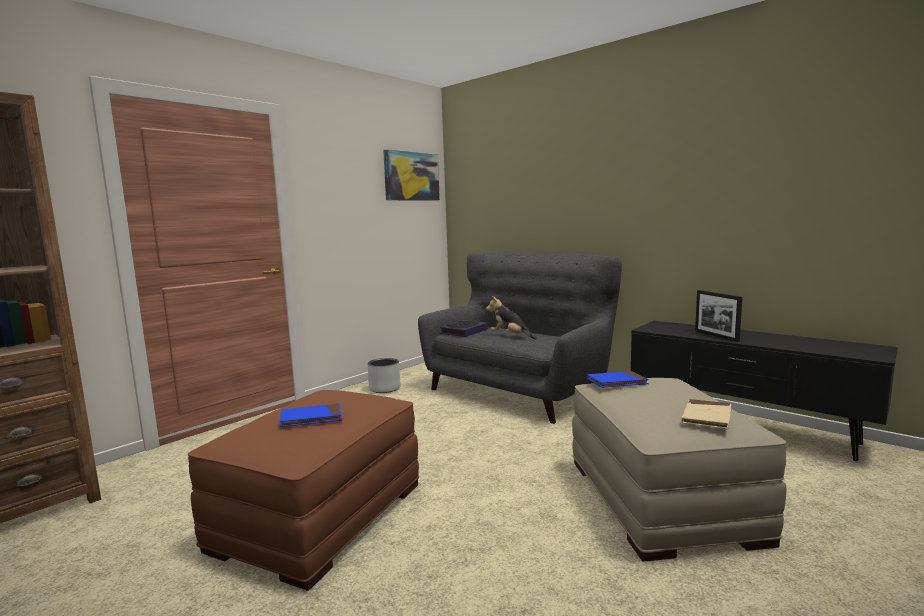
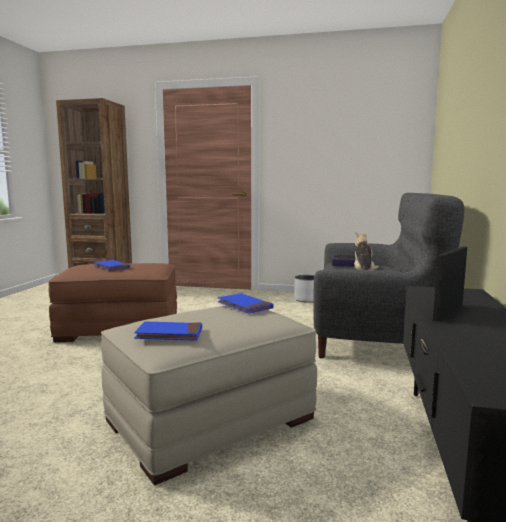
camera: 60 degrees right, 0 degrees up
(411, 176) = (386, 119): picture -> none
(707, 417) = (169, 334): beige book -> blue book

